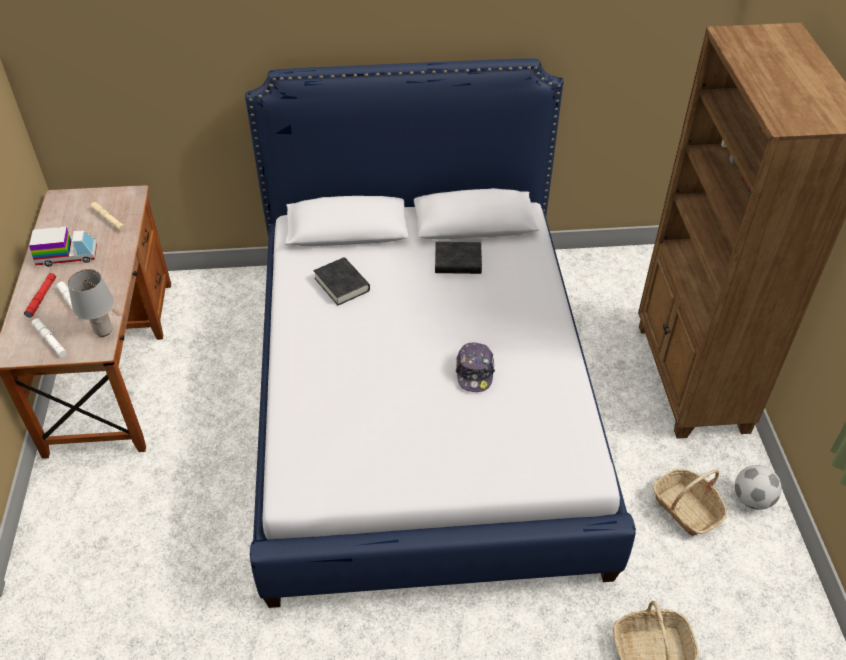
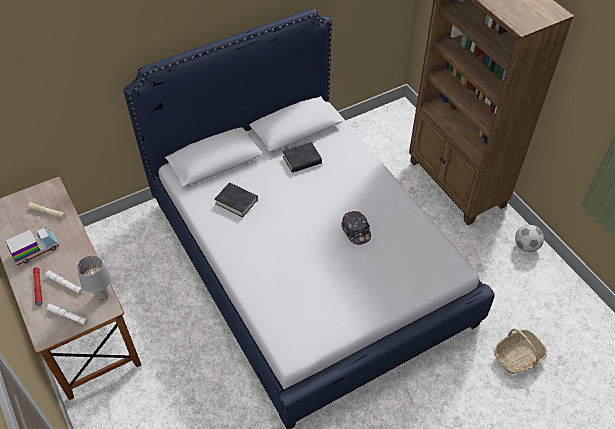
camera: 25 degrees left, 5 degrees up
(686, 509) = (494, 266): basket -> none

